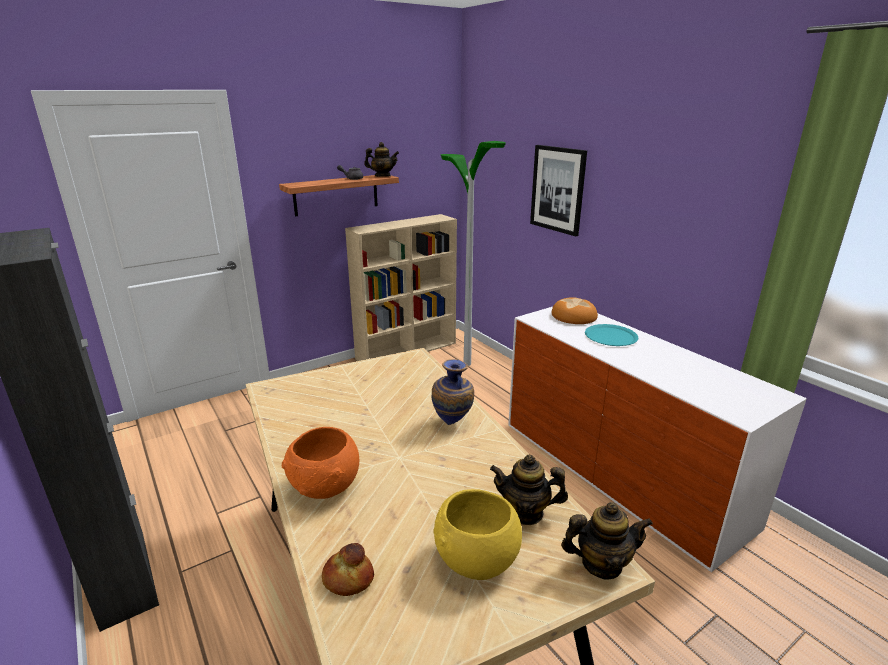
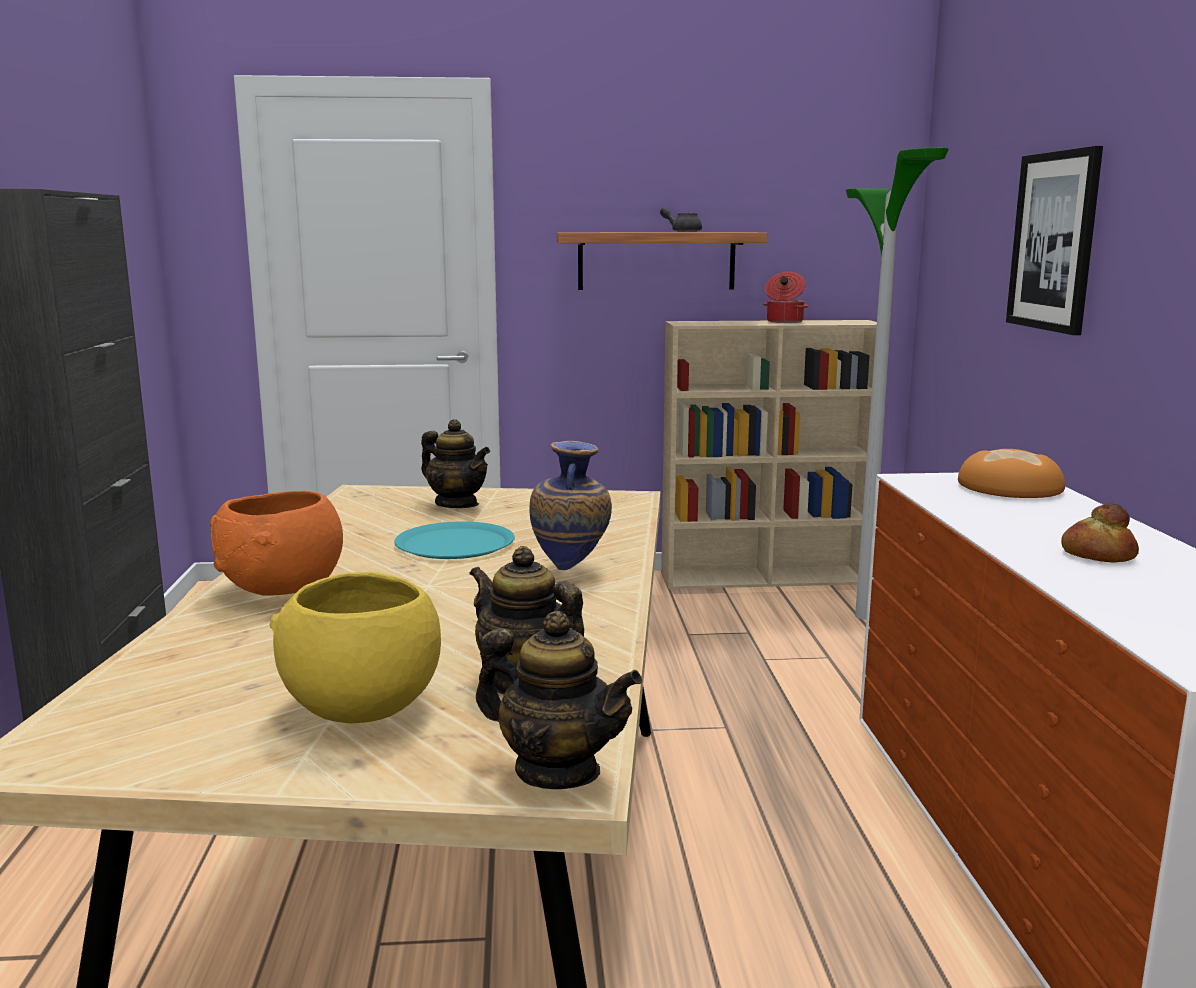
camera: 30 degrees right, 10 degrees down
(348, 579) = (165, 671): bread -> bread (1097, 554)
(382, 176) = (741, 231): teapot -> teapot (457, 504)
(406, 222) = (784, 321): none -> cooking pot
(611, 336) = (1052, 520): turquoise plate -> turquoise plate (455, 543)

